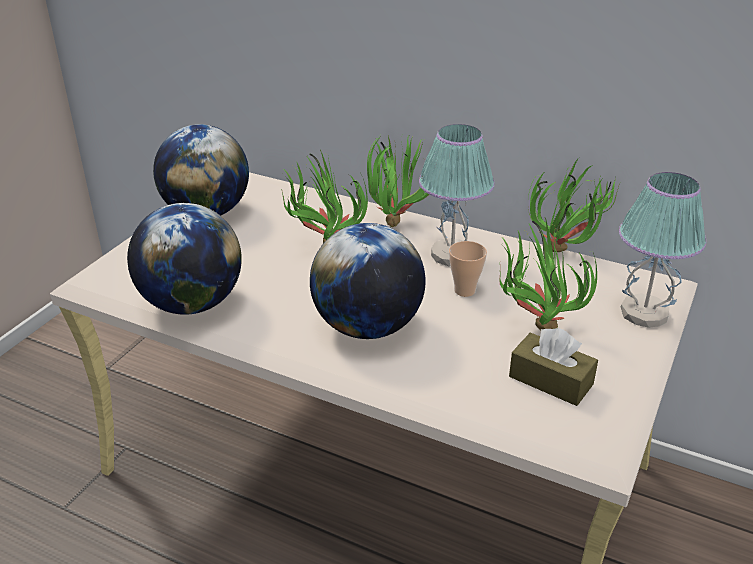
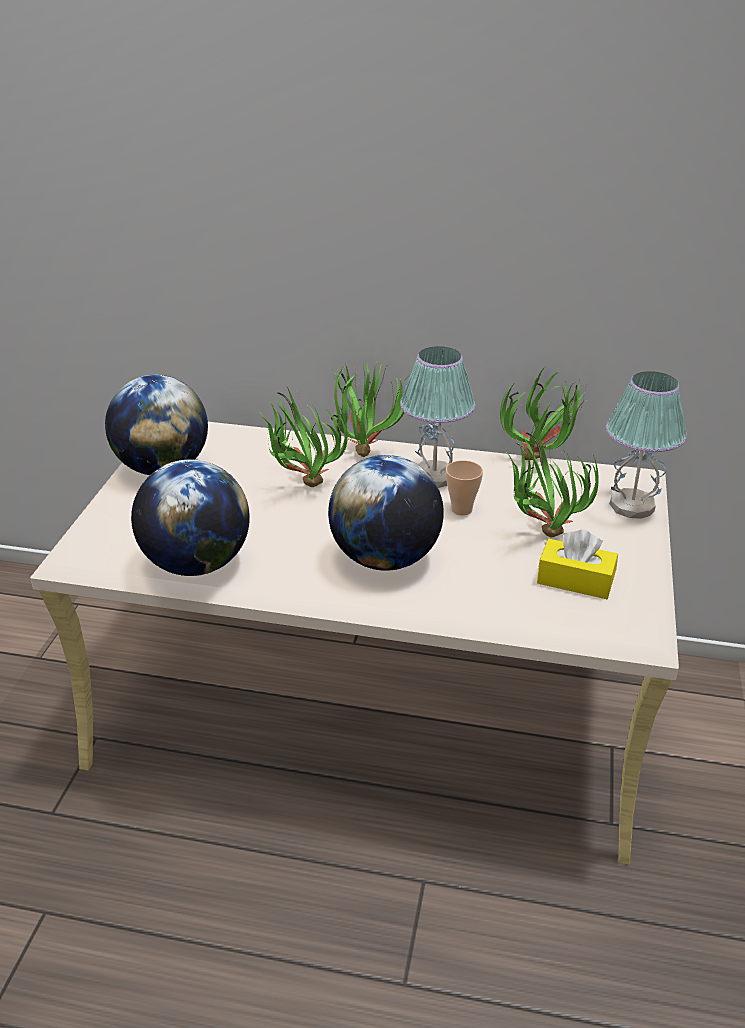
camera: 15 degrees left, 0 degrees up
(550, 380) = (575, 580): brown tissue box -> yellow tissue box

